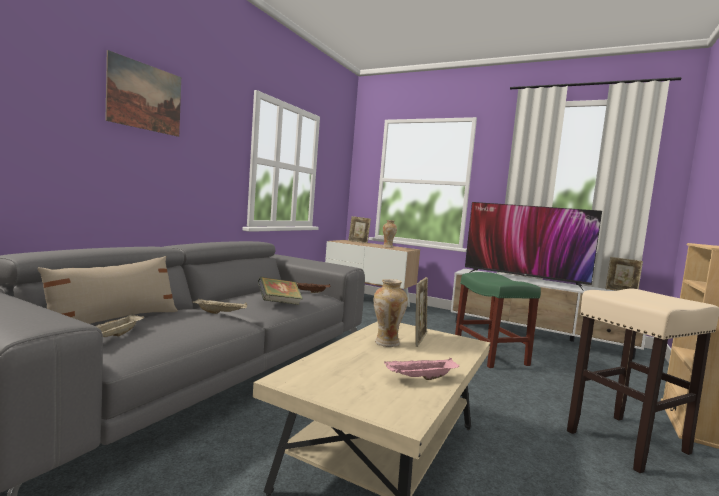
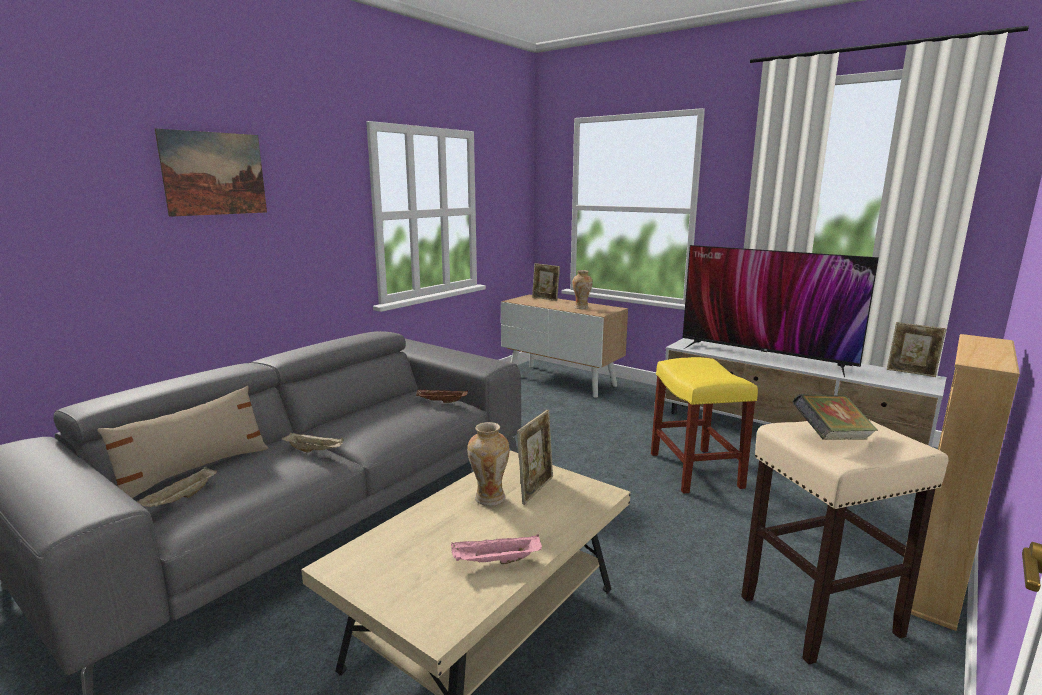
camera: 10 degrees right, 10 degrees up
(279, 303) = (393, 427): book -> book (831, 438)
(491, 355) = (696, 471): green stool -> yellow stool

